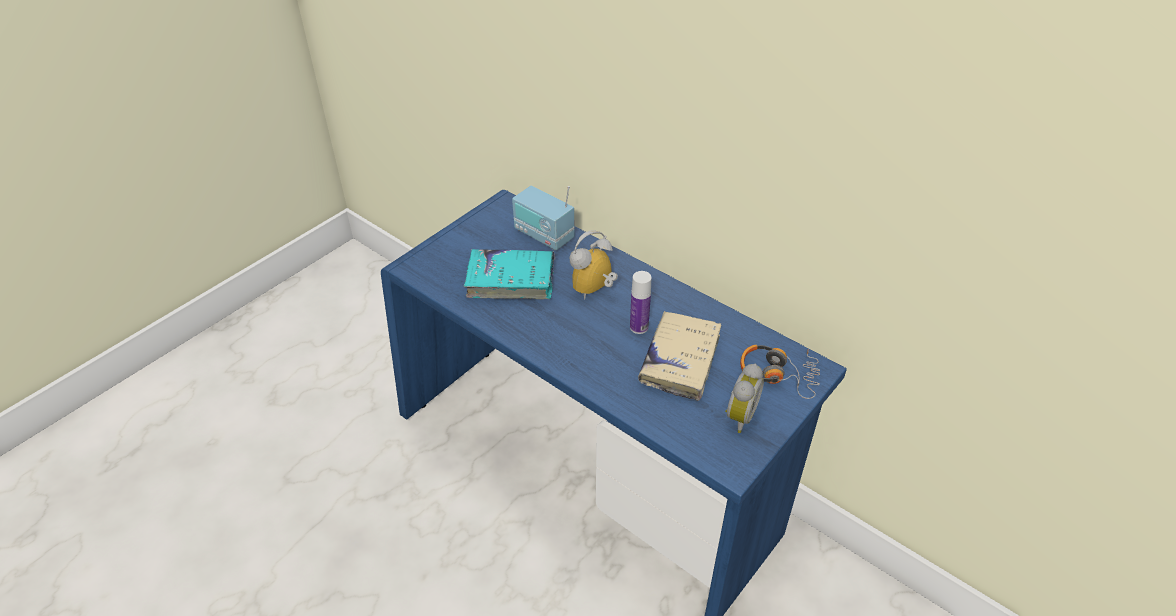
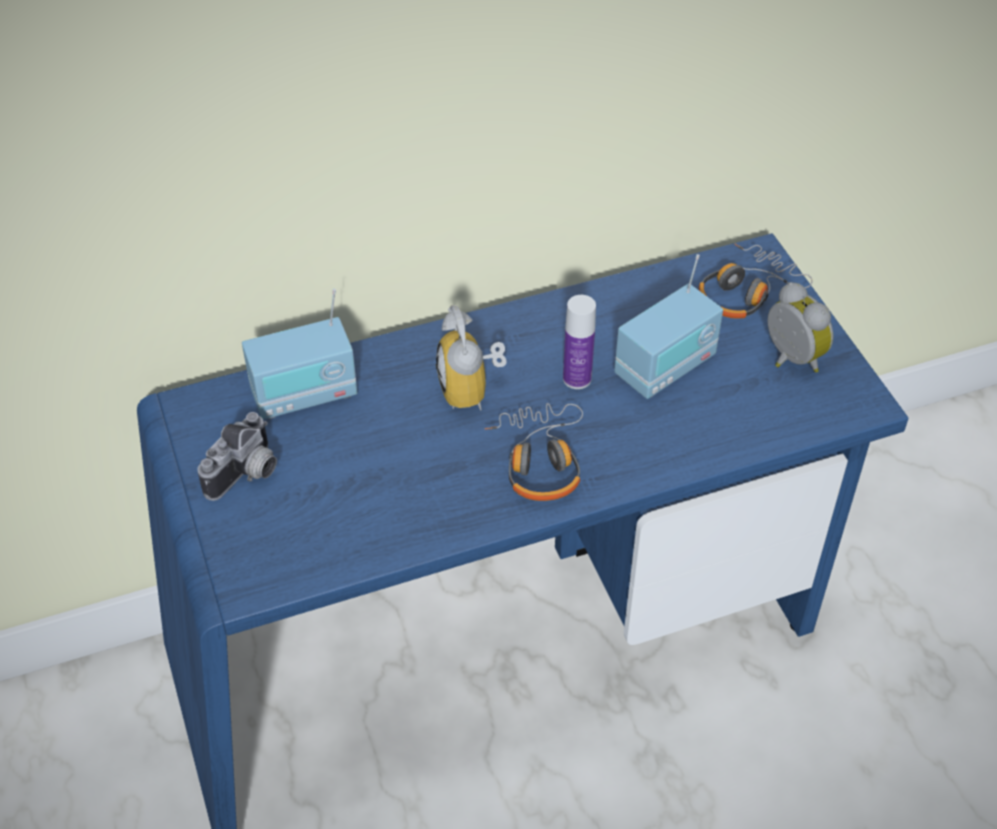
camera: 60 degrees left, 5 degrees up
(479, 239) = (247, 475): none -> camera
(511, 280) = (376, 474): turquoise book -> none
(566, 336) = (540, 460): none -> headphones
(680, 361) = (665, 368): beige book -> radio

